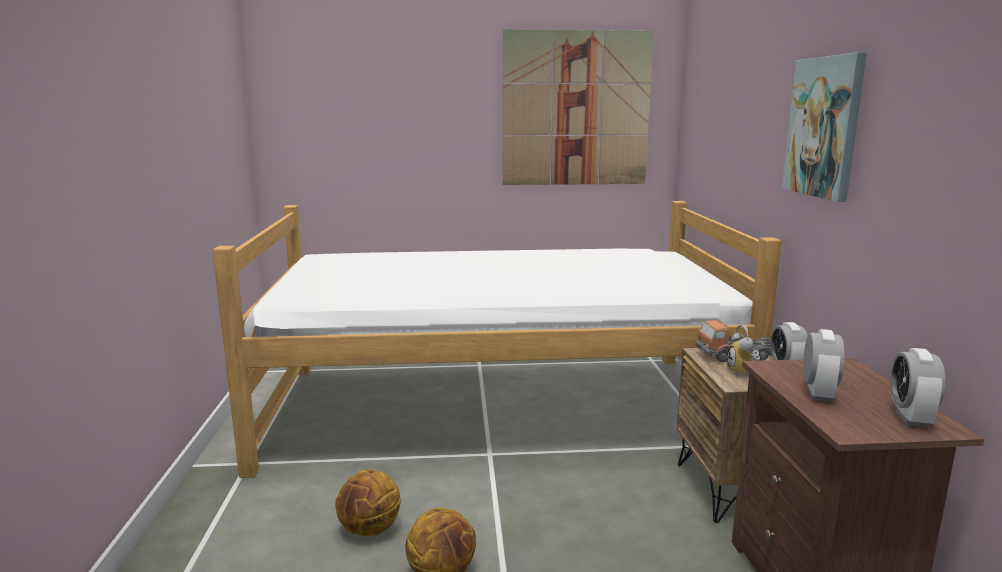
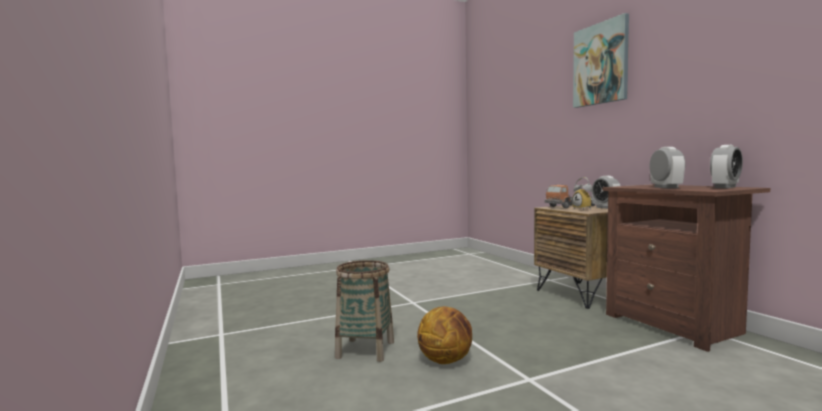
camera: 20 degrees left, 10 degrees down
(370, 529) = (365, 350): basketball -> basket
(497, 408) = (394, 283): bed -> none
(576, 109) = (407, 92): picture -> none
(910, 417) = (725, 187): alarm clock -> alarm clock turned 120 degrees counterclockwise

